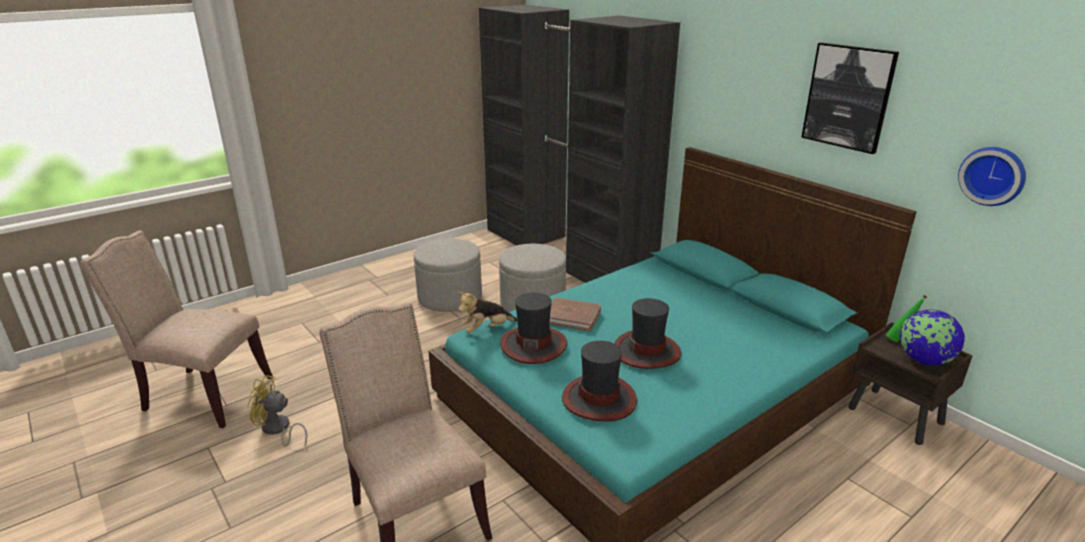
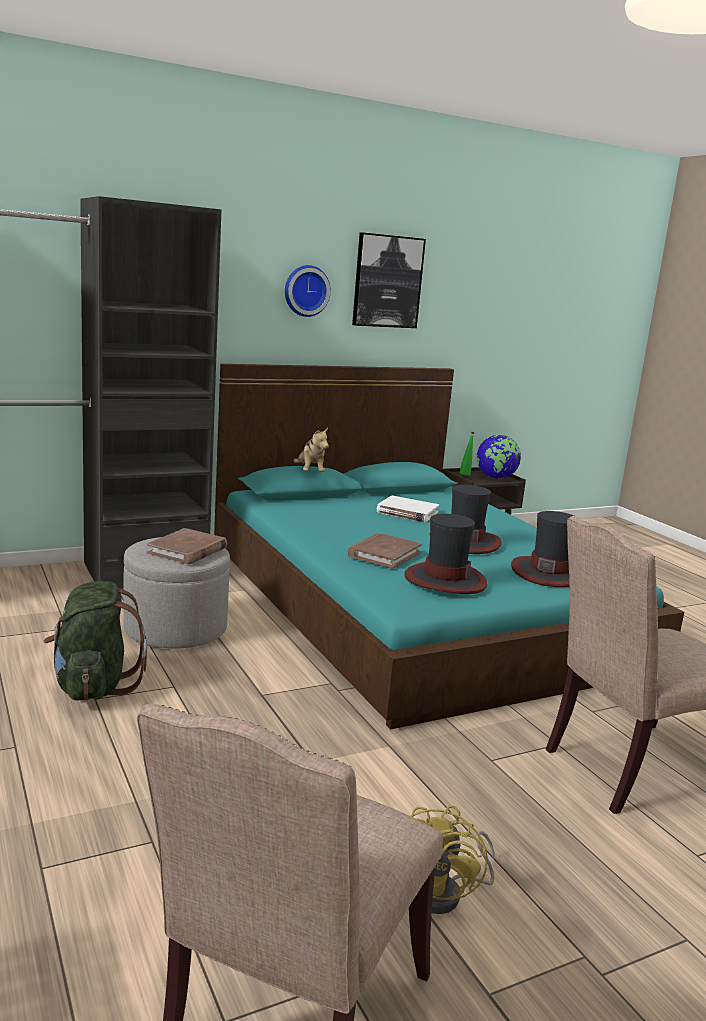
camera: 80 degrees left, 10 degrees down
(450, 298) = (93, 686): grey ottoman -> green backpack
(486, 329) = (394, 598): plush toy -> plush toy (310, 472)
(531, 257) = (187, 550): none -> brown book
(706, 319) = (407, 512): none -> white book
(993, 175) = (489, 327): wall clock -> wall clock (305, 290)

